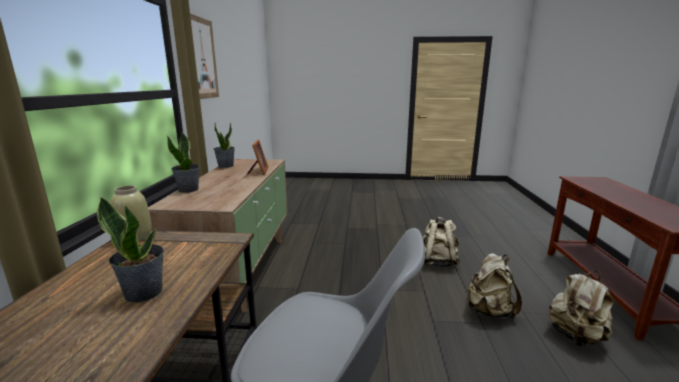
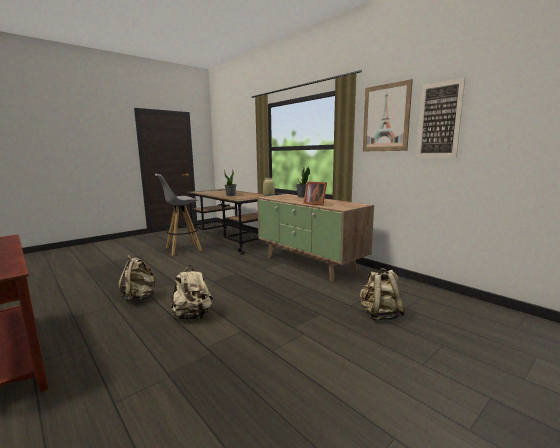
camera: 135 degrees right, 5 degrees down
(225, 68) = (439, 120): none -> picture
(225, 166) = (346, 202): potted plant -> none
(575, 336) = (81, 305): beige backpack -> beige backpack (380, 315)

